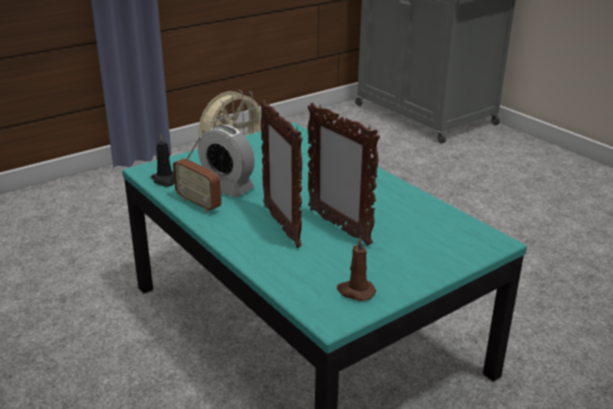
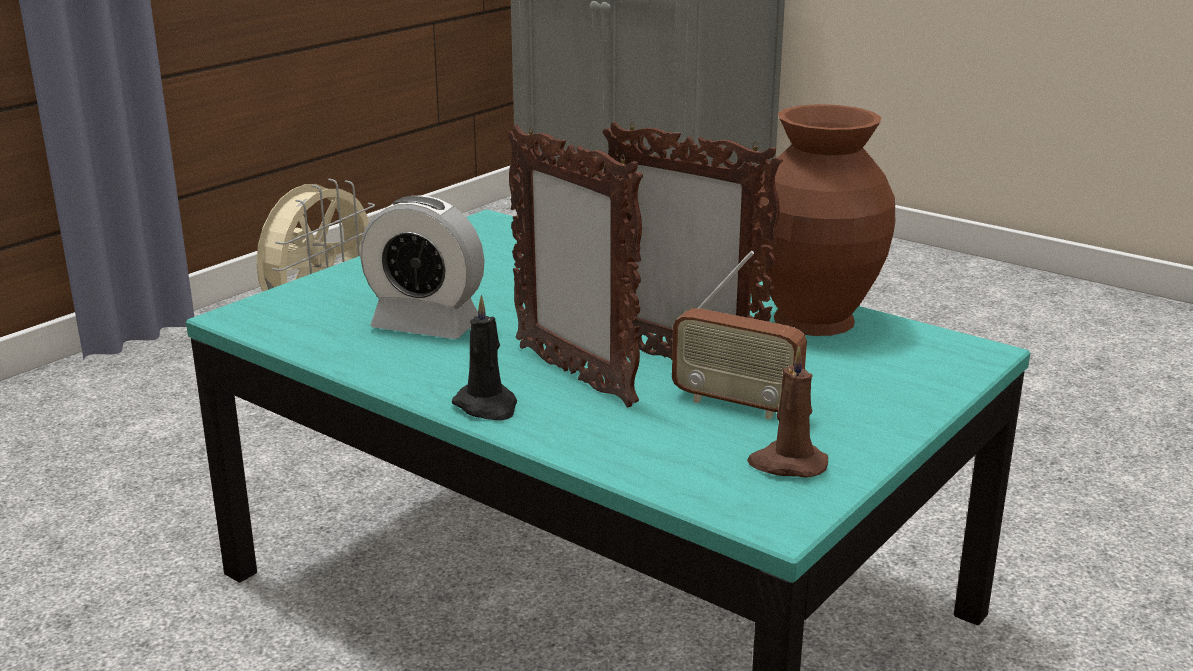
camera: 15 degrees left, 5 degrees down
(165, 180) = (290, 327): black candle -> black candle (487, 406)
(198, 203) = (384, 358): radio -> radio (736, 404)
(419, 210) = (811, 320): none -> brown vase

